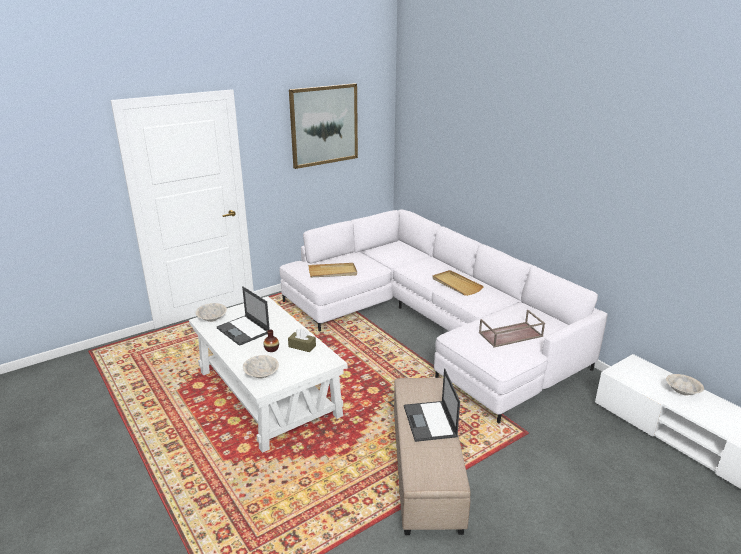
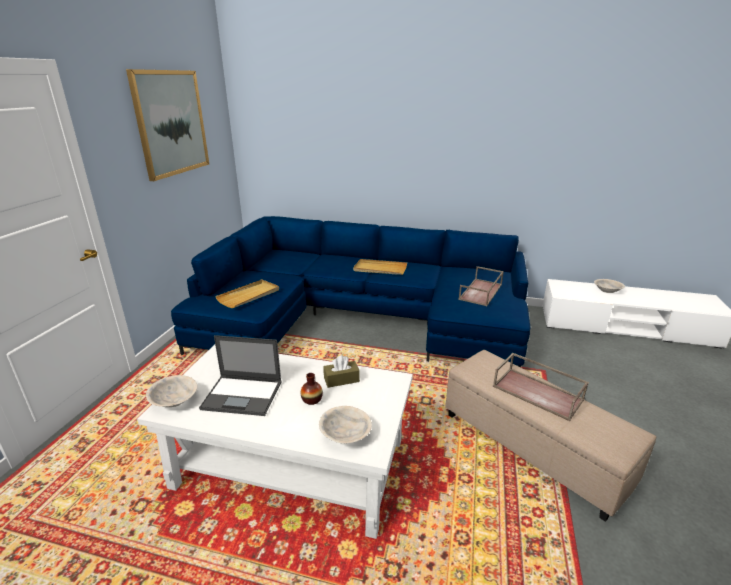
camera: 40 degrees left, 0 degrees up
(430, 323) = (358, 317): white sofa -> blue sofa
(430, 422) = (538, 393): laptop -> brown tray

